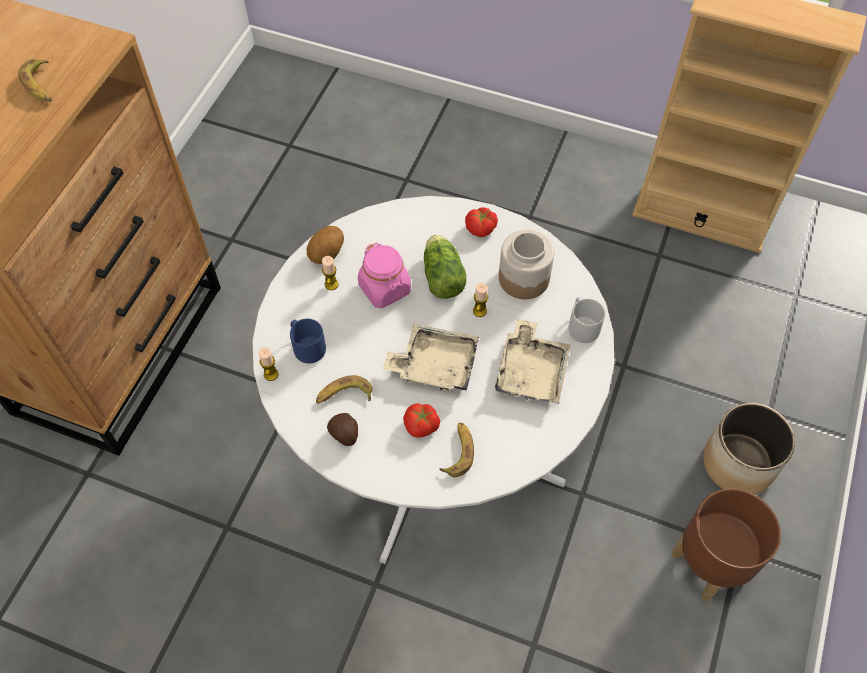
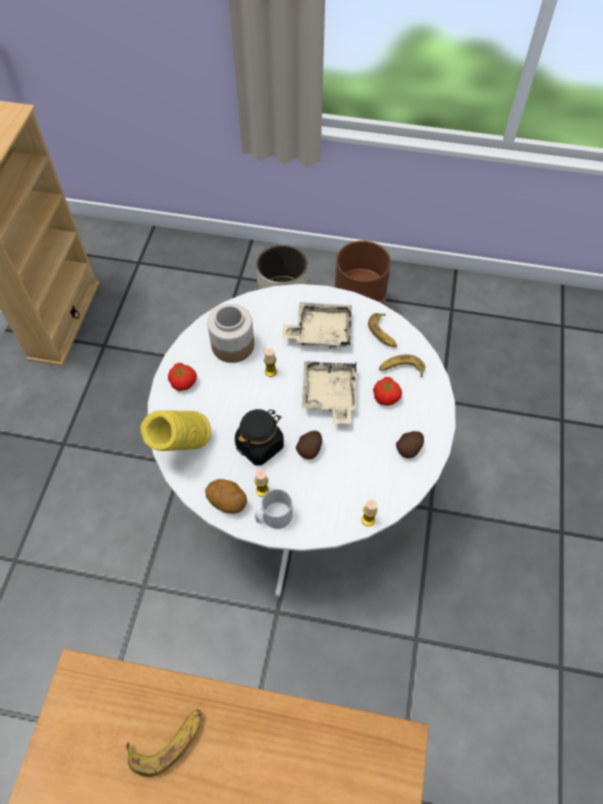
camera: 100 degrees left, 0 degrees up
(307, 347) = (333, 496): blue mug -> none
(344, 395) = (374, 456): banana -> banana (383, 333)
(369, 334) = (310, 449): none -> potato
(385, 289) = (260, 445): pink jar -> black jar
(397, 223) = (183, 448): none -> yellow vase
(442, 275) = (238, 403): lettuce -> none
(582, 326) = (273, 304): grey mug -> grey mug (273, 517)

